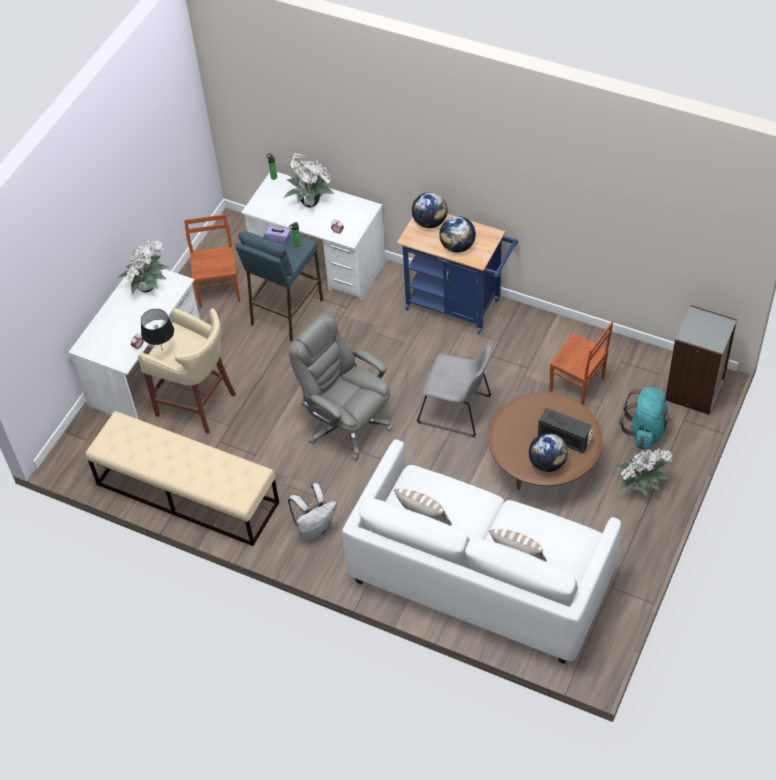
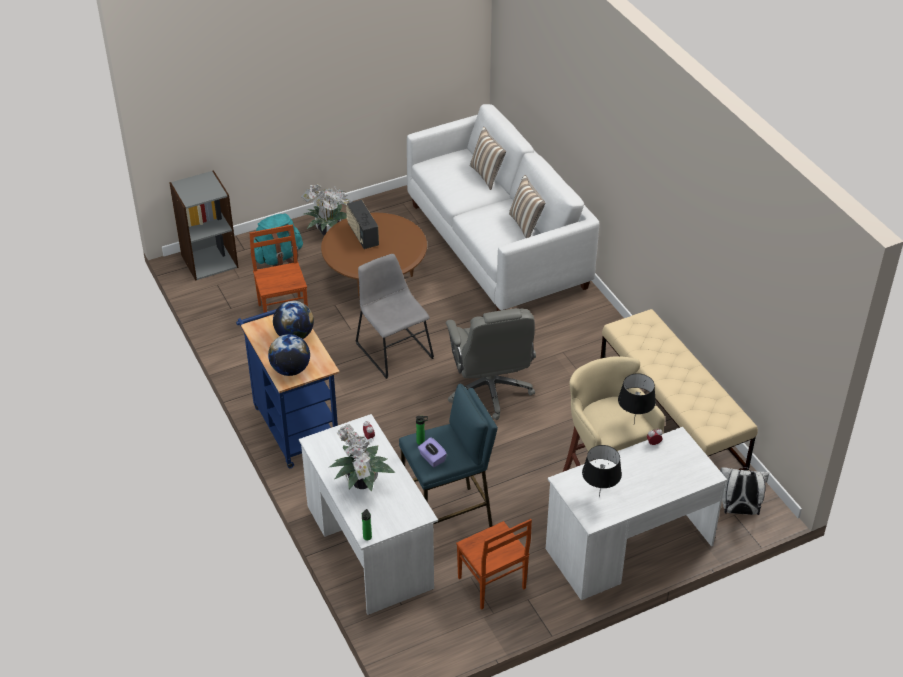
camera: 145 degrees left, 10 degrees down
(148, 287) = (599, 496): potted plant -> black table lamp
(219, 290) = (491, 584): brown chair -> brown chair turned 60 degrees counterclockwise
(315, 529) = (587, 335): white backpack -> white backpack (738, 510)
(547, 463) = (393, 229): globe -> none

